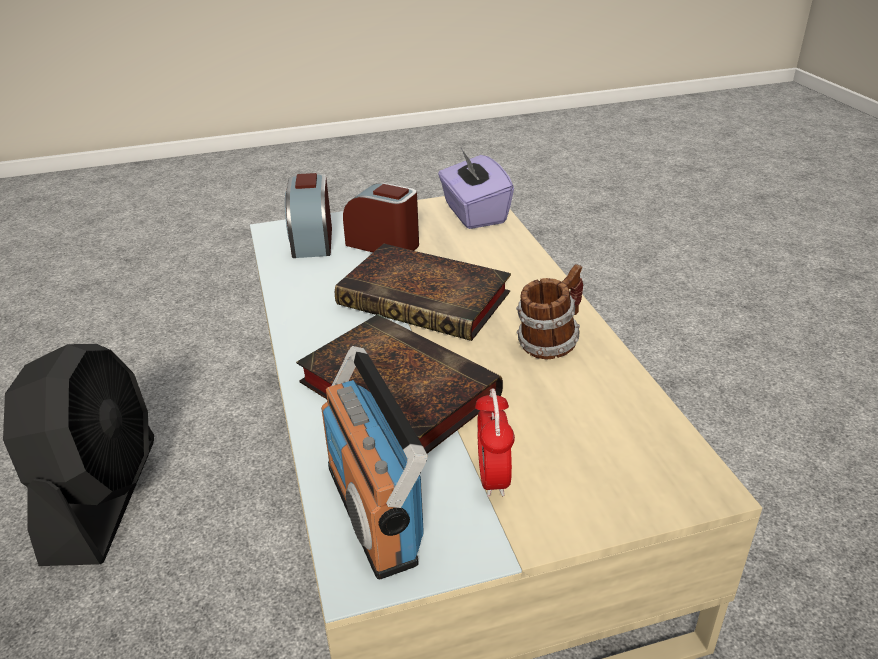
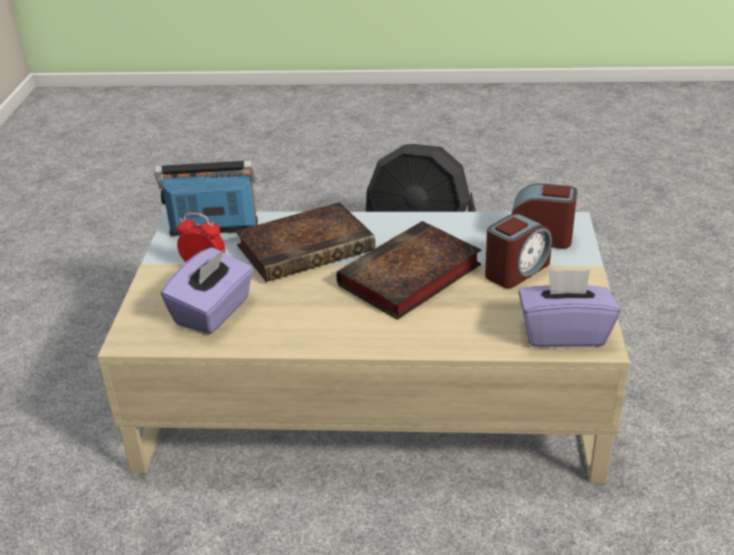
camera: 110 degrees right, 0 degrees up
(549, 343) = (312, 320): mug -> none
(588, 427) = (214, 312): none -> purple tissue box

